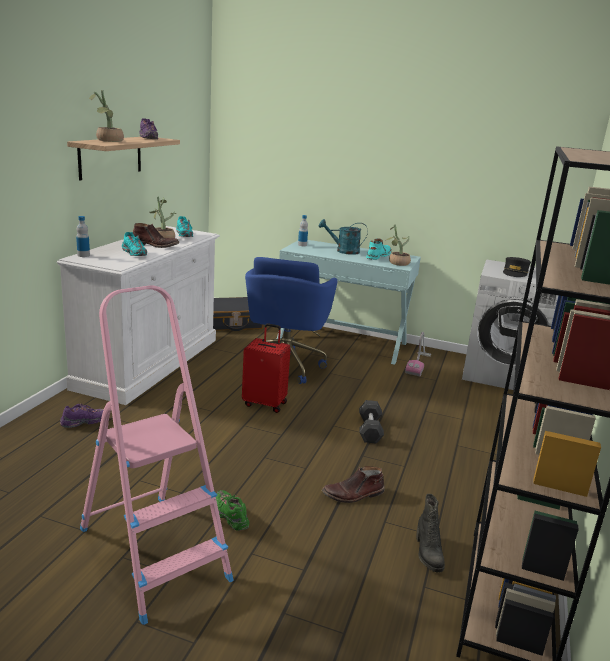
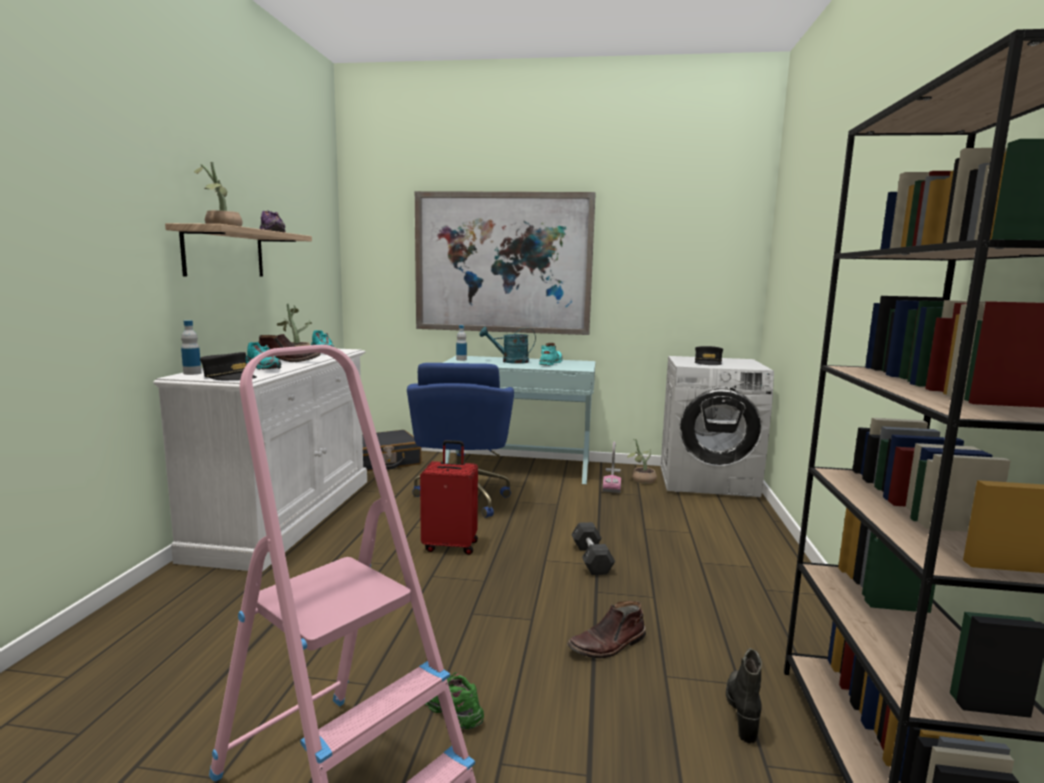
camera: 10 degrees left, 10 degrees down
(85, 422) = (203, 603): purple shoe -> none
(108, 262) = (229, 377): none -> black cap
(347, 161) = (503, 263): none -> picture
(396, 263) = (574, 366): potted plant -> potted plant (640, 480)
(427, 553) = (743, 712): black boot -> black boot turned 150 degrees counterclockwise

